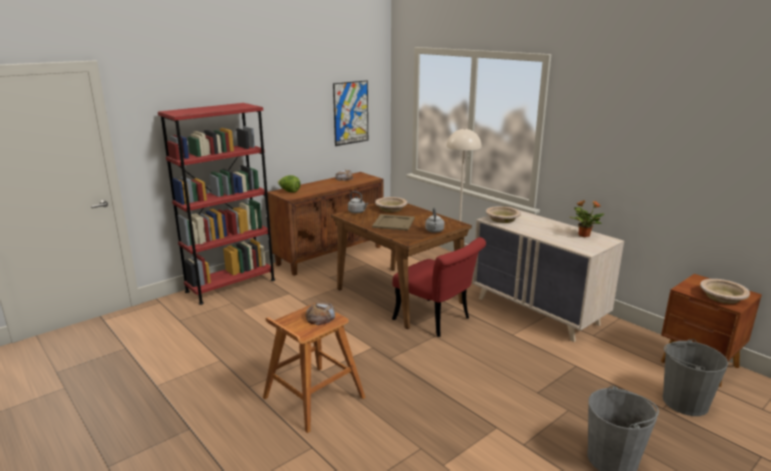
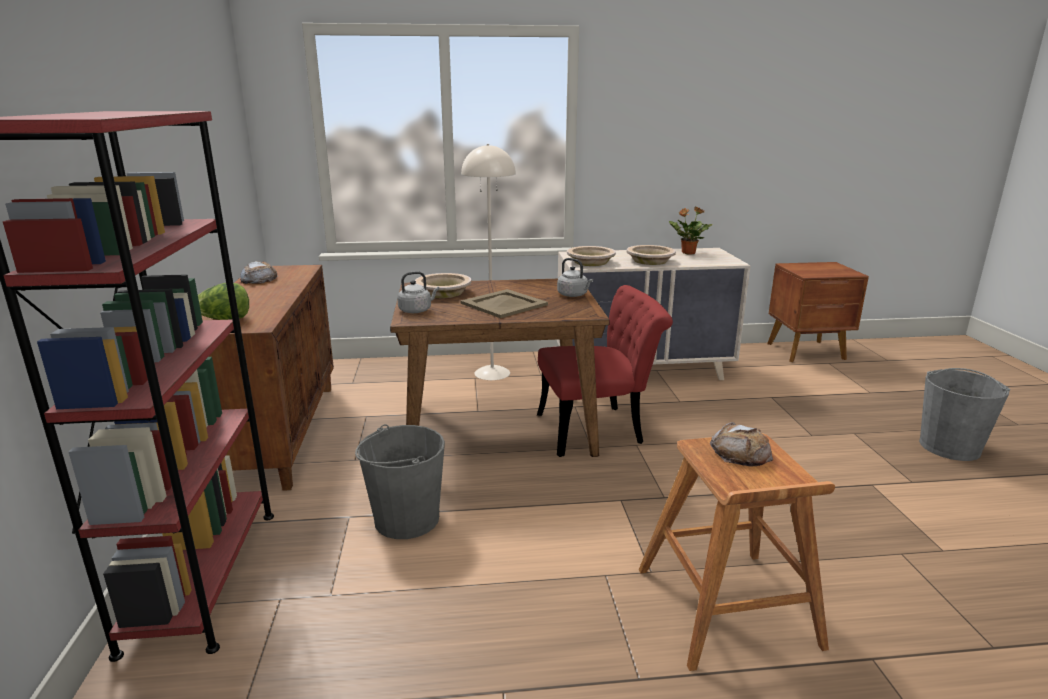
camera: 55 degrees left, 0 degrees up
(351, 113) = (222, 150): picture -> none
(684, 402) = (864, 380): grey bucket -> grey bucket (406, 519)
(722, 297) = (833, 271): beige bowl -> beige bowl (650, 261)

